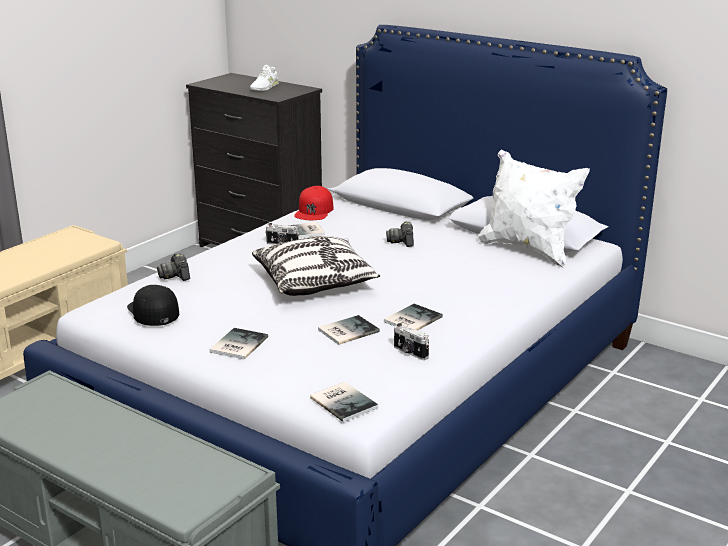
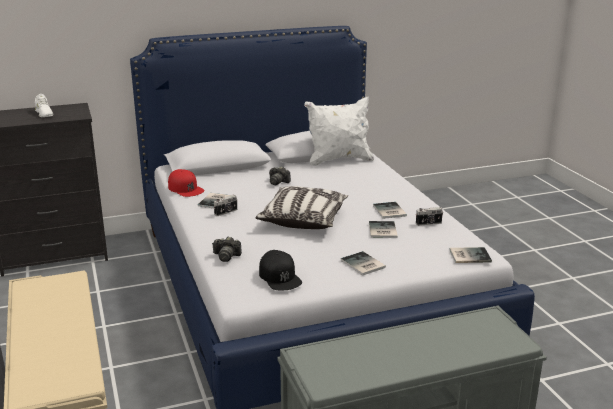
camera: 55 degrees left, 0 degrees up
(153, 311) = (280, 277): black cap -> black cap turned 120 degrees counterclockwise

